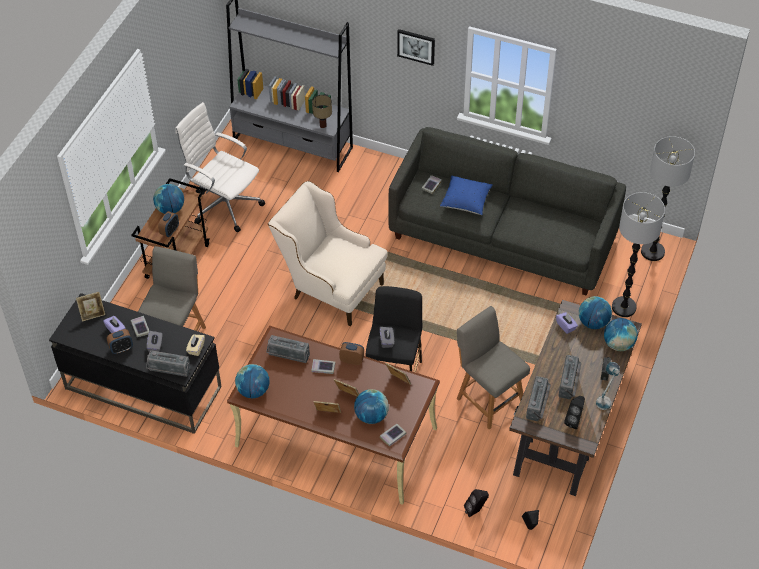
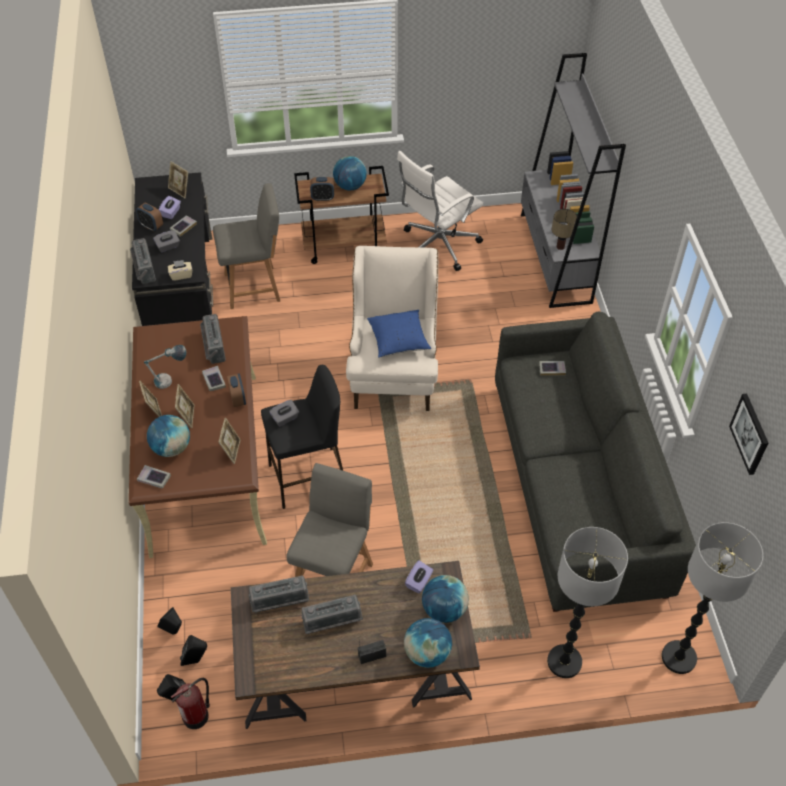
camera: 60 degrees right, 0 degrees up
(224, 204) = (437, 245): white office chair -> white office chair turned 135 degrees counterclockwise
(253, 391) = (153, 339): globe -> none
(416, 46) = (654, 217): picture -> picture (750, 434)
(466, 201) = (554, 410): blue pillow -> blue pillow (398, 341)
(550, 520) = (197, 715): none -> fire extinguisher
(574, 420) = (277, 652): black speaker -> black speaker (196, 660)
(605, 398) = (331, 673): table lamp -> table lamp (171, 381)

